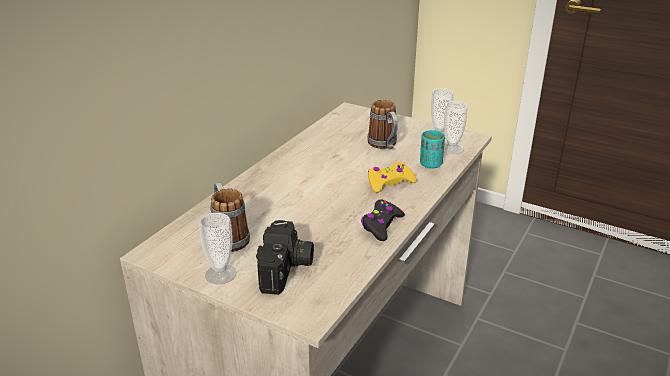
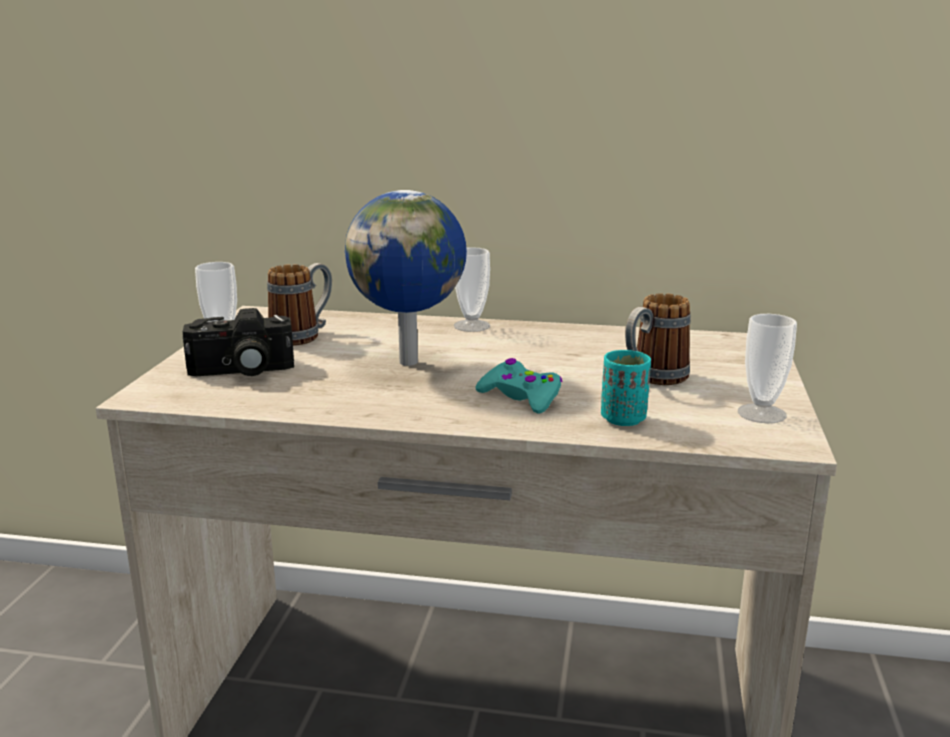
camera: 70 degrees right, 10 degrees down
(312, 205) = (411, 361): none -> globe
(381, 225) = (381, 407): black game controller -> none
(389, 183) = (521, 397): yellow game controller -> turquoise game controller
(452, 148) = (713, 430): cup -> cup (472, 326)

